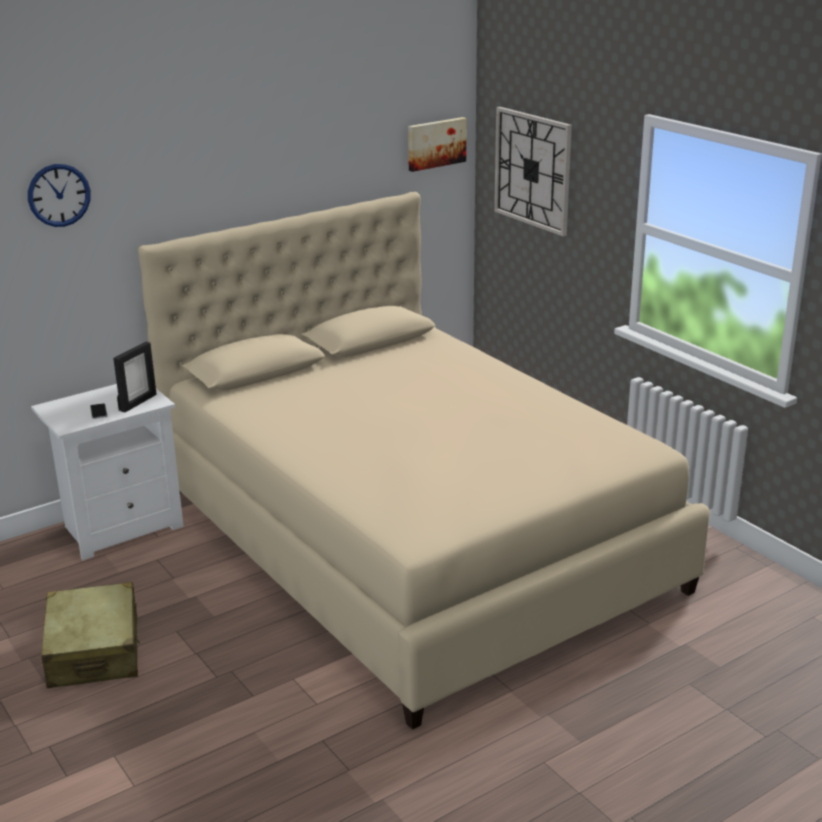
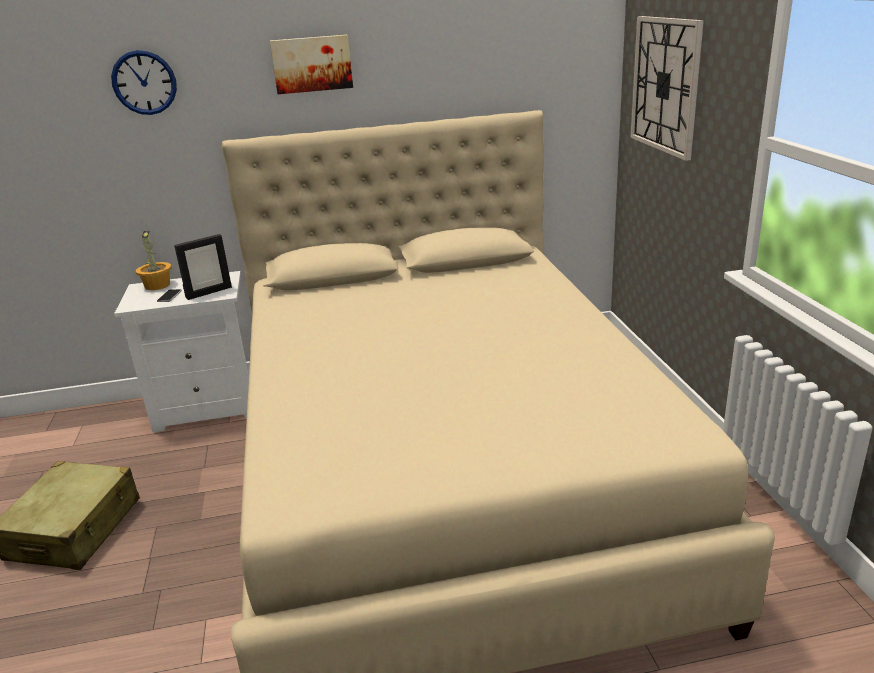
camera: 25 degrees right, 0 degrees up
(68, 403) = (158, 285): none -> potted plant
(435, 143) = (571, 61): picture -> picture (312, 64)

